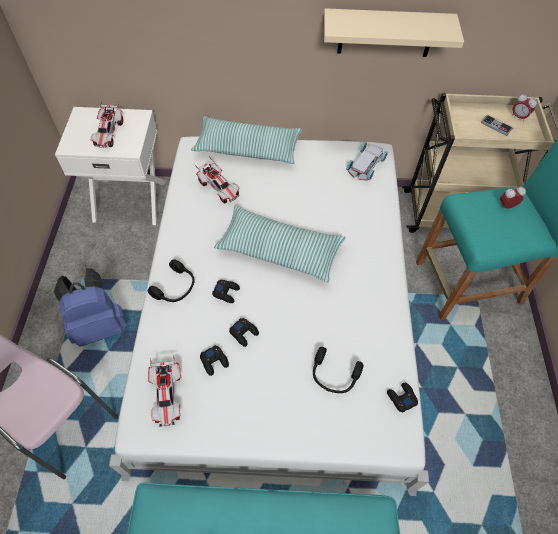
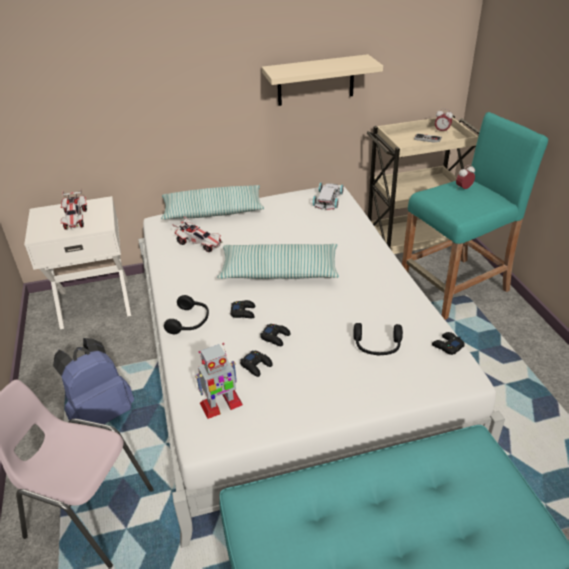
camera: 15 degrees left, 20 degrees down
(167, 396) = (221, 404): toy car -> toy robot

